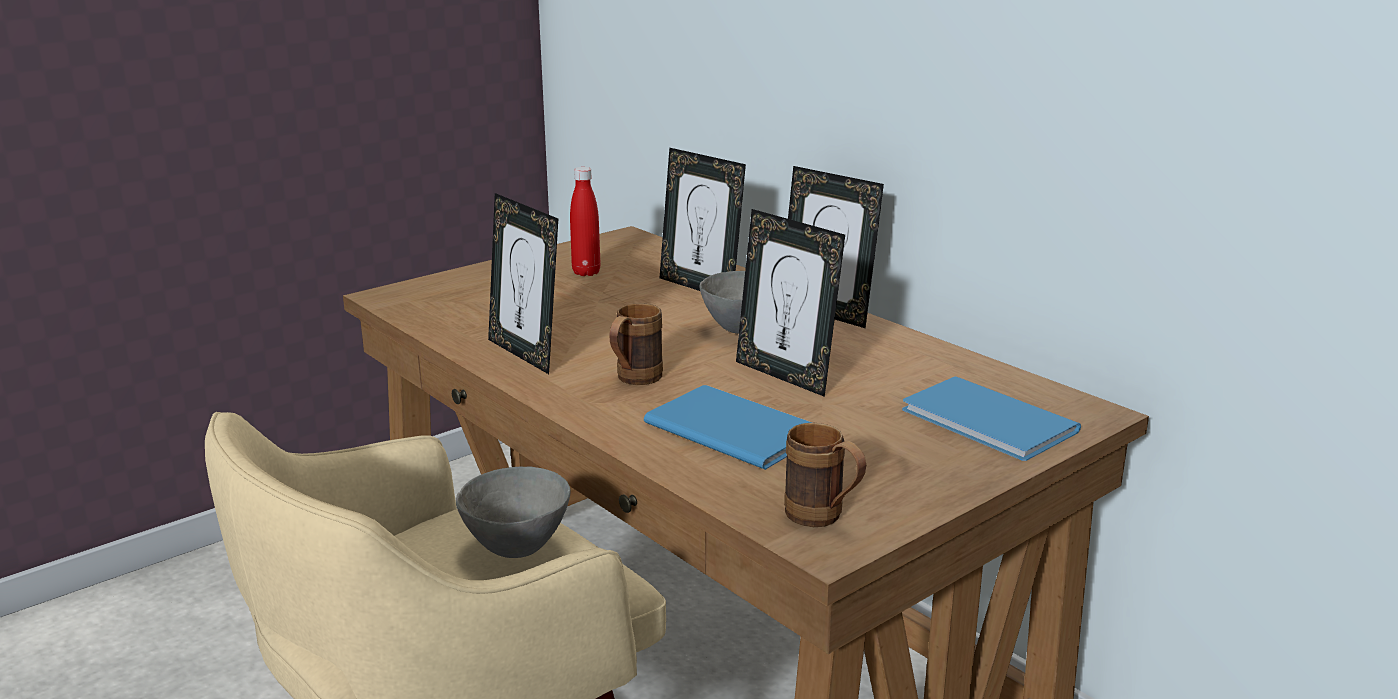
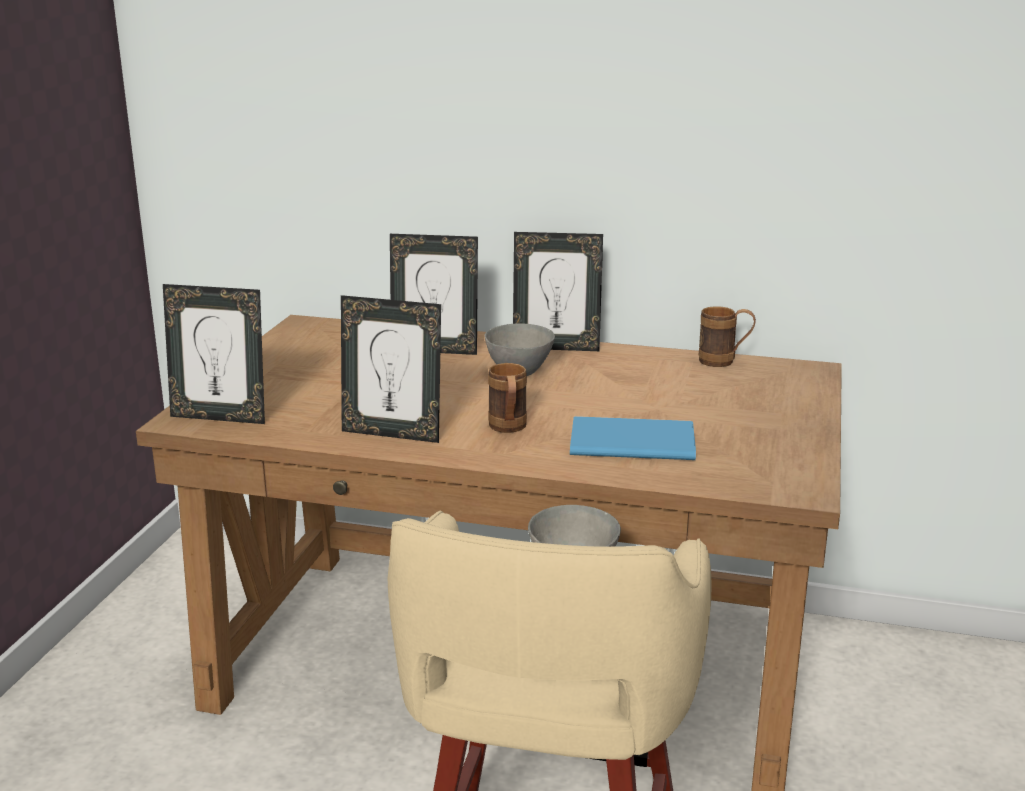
camera: 35 degrees left, 0 degrees up
(586, 272) = (323, 360): red bottle -> none
(785, 375) = (603, 397): picture frame -> picture frame (220, 417)
(823, 519) = (777, 477): brown mug -> brown mug (724, 362)
(989, 423) = (770, 392): blue book -> none

